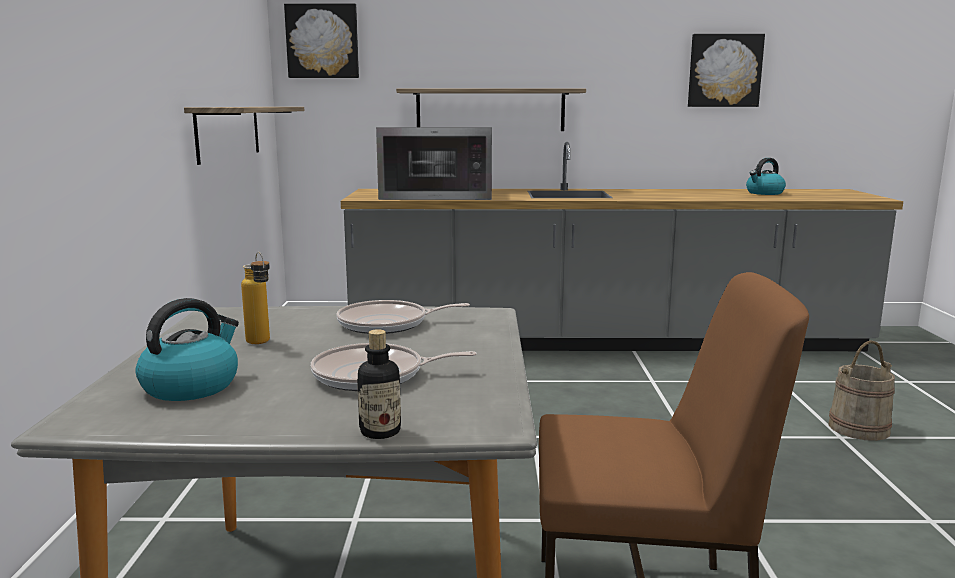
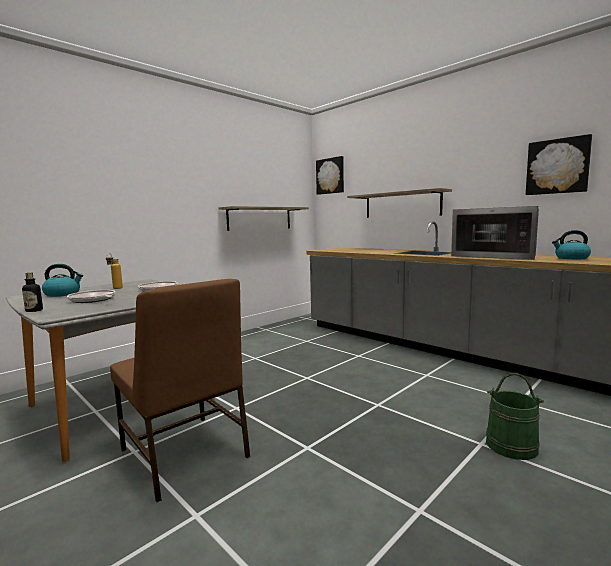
camera: 45 degrees right, 5 degrees down
(437, 196) = (353, 251): microwave -> microwave (497, 256)
(858, 428) = (511, 445): beige bucket -> green bucket

